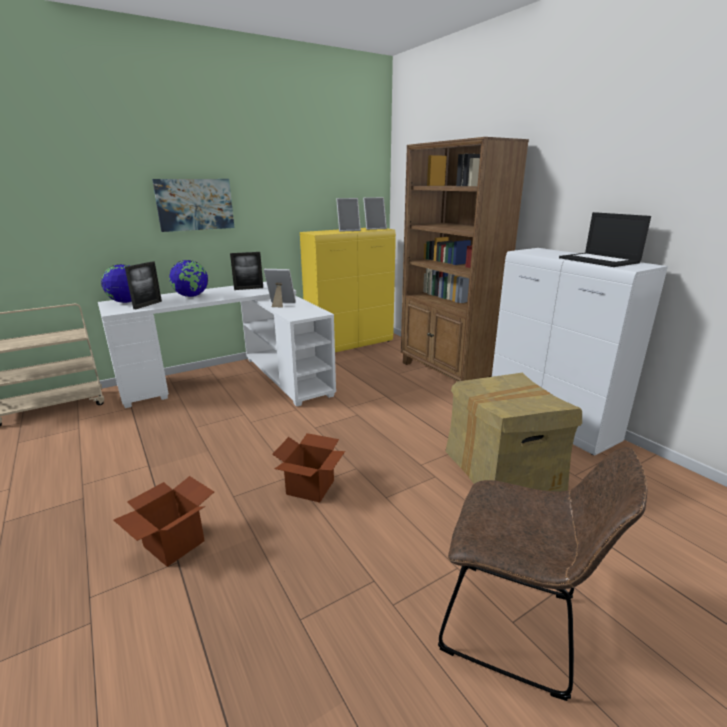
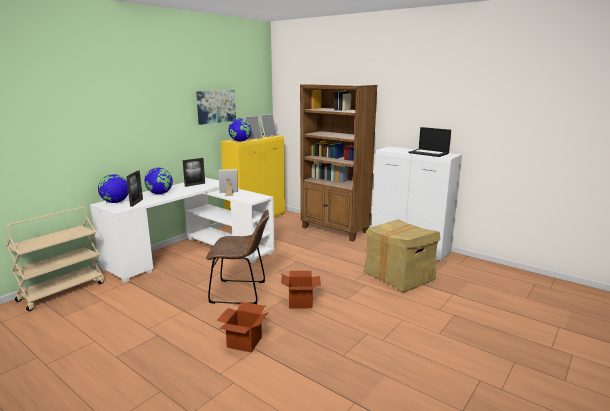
camera: 20 degrees left, 5 degrees down
(195, 204) = (154, 126): picture -> picture (216, 106)
(323, 233) = (240, 141): none -> globe
(517, 626) = (441, 334): brown chair -> brown chair (241, 292)

